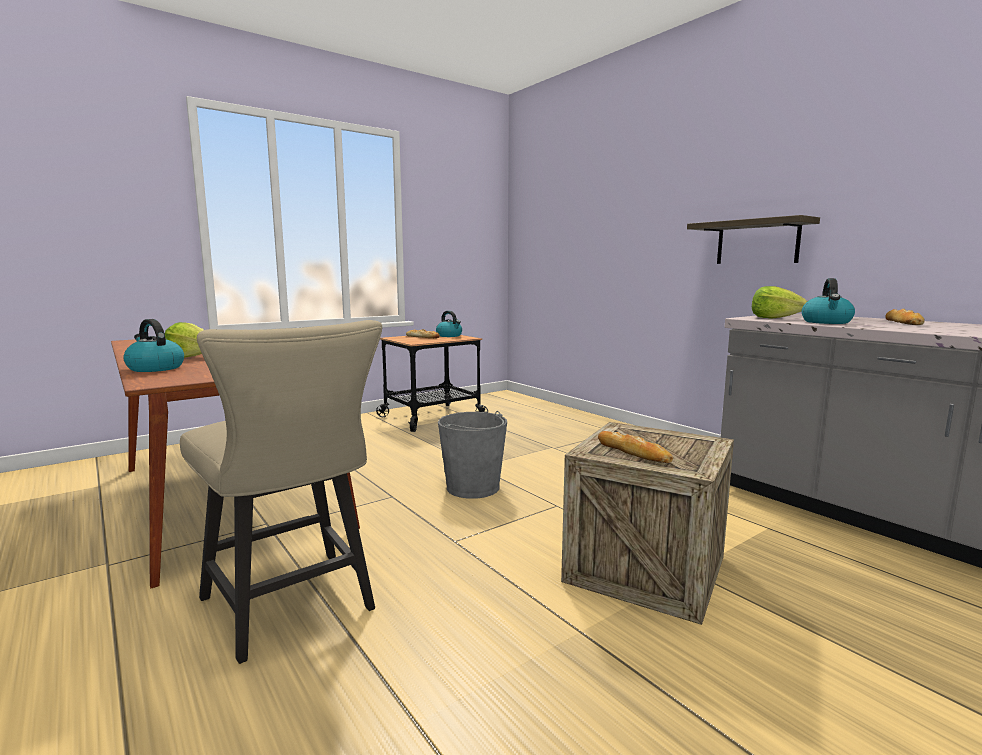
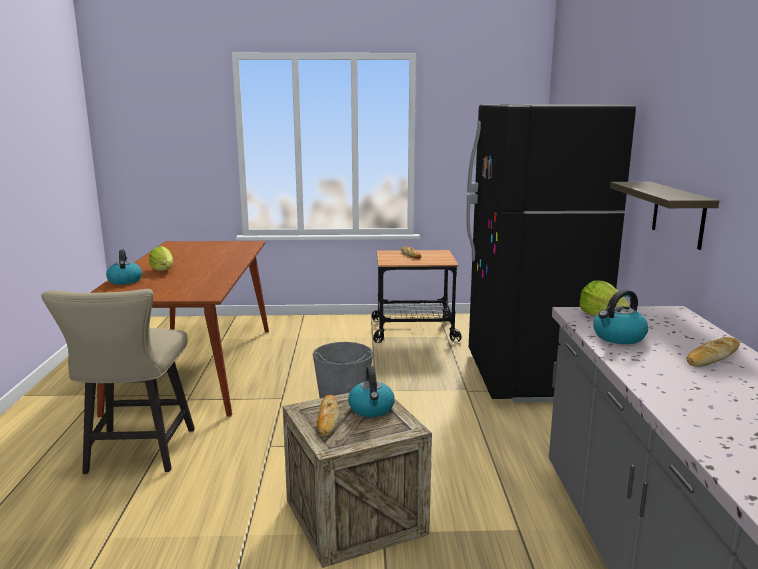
camera: 35 degrees right, 5 degrees up
(449, 336) = (438, 256): kettle -> kettle (371, 409)
(581, 428) = (529, 376): none -> black fridge

